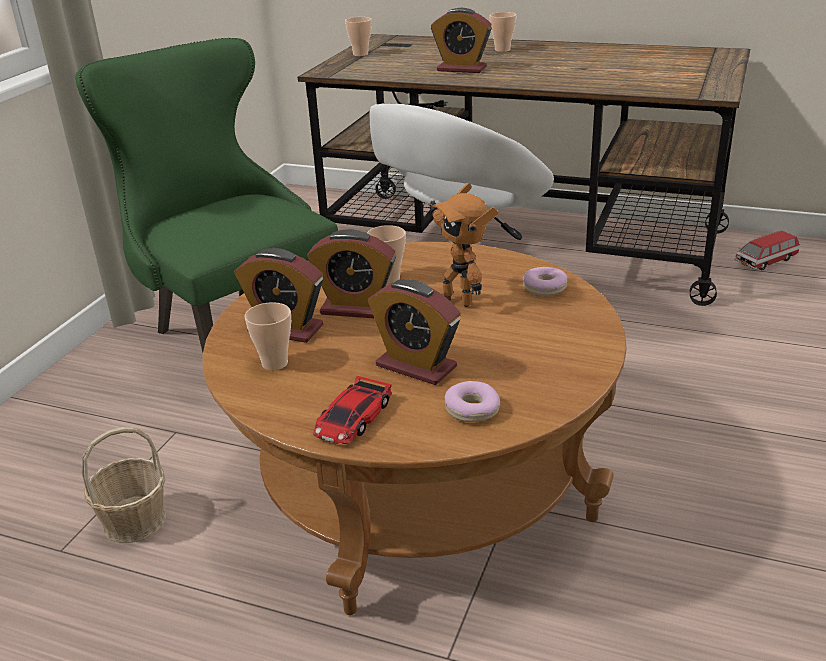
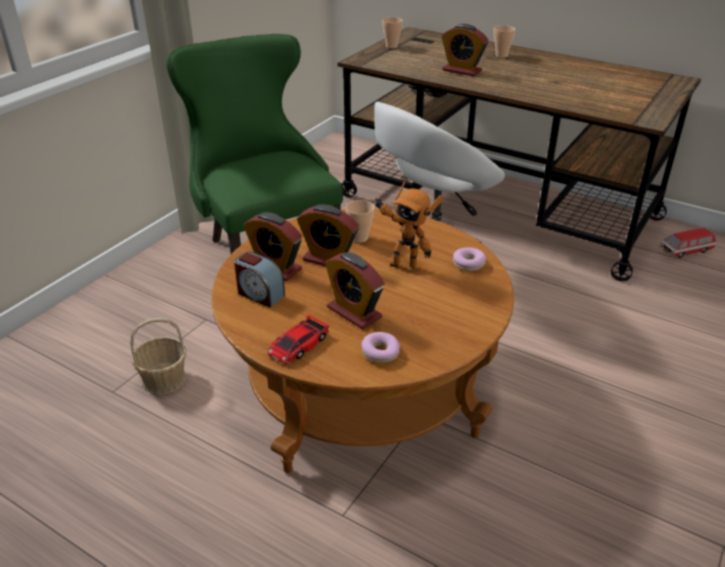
camera: 10 degrees right, 5 degrees up
(275, 363) = (260, 294): cup -> alarm clock
(459, 299) = (403, 263): toy robot -> toy robot turned 45 degrees counterclockwise

